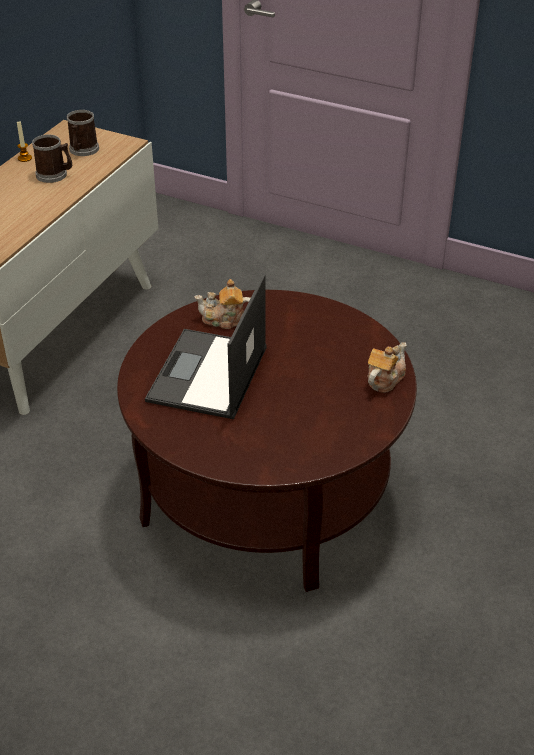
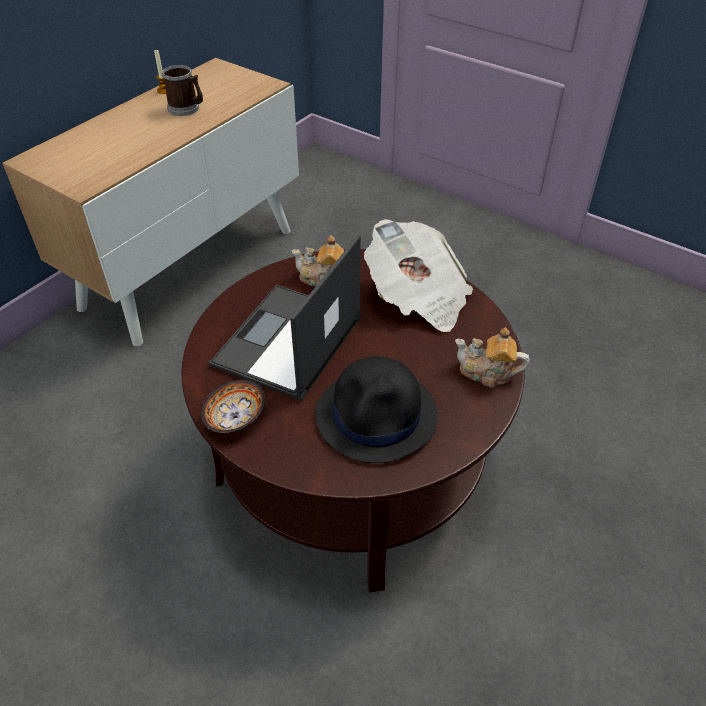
camera: 10 degrees right, 5 degrees up
(83, 150) = (223, 87): mug -> none
(179, 439) = (233, 418): none -> bowl
(300, 422) = (377, 415): none -> black hat
(312, 326) = (418, 297): none -> newspaper
(384, 379) = (487, 372): teapot -> teapot turned 120 degrees counterclockwise

